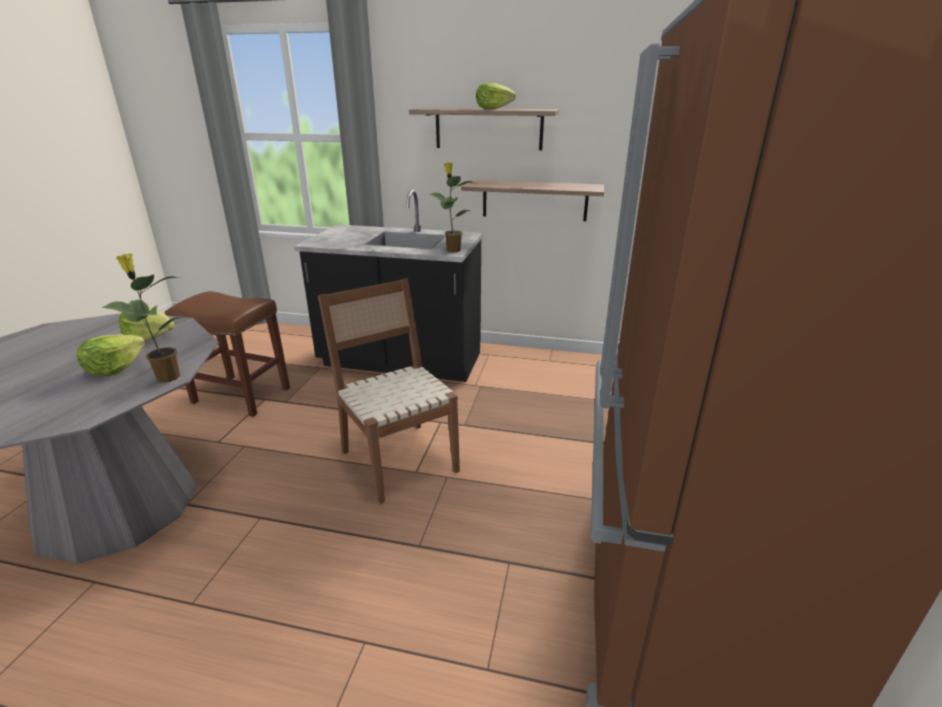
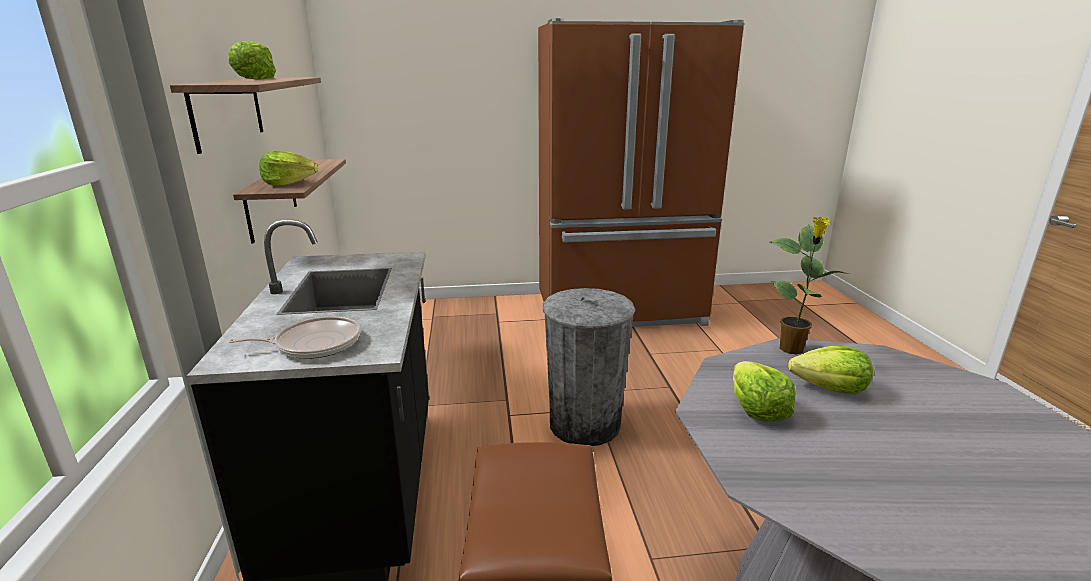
camera: 110 degrees left, 5 degrees down
(336, 236) = (314, 344): none -> frying pan
(398, 458) = (584, 424): chair -> grey trash can
(452, 250) = (395, 258): potted plant -> none
(492, 184) = (289, 183): none -> lettuce

